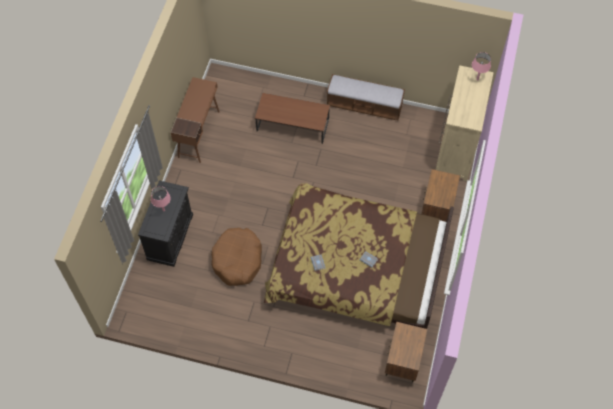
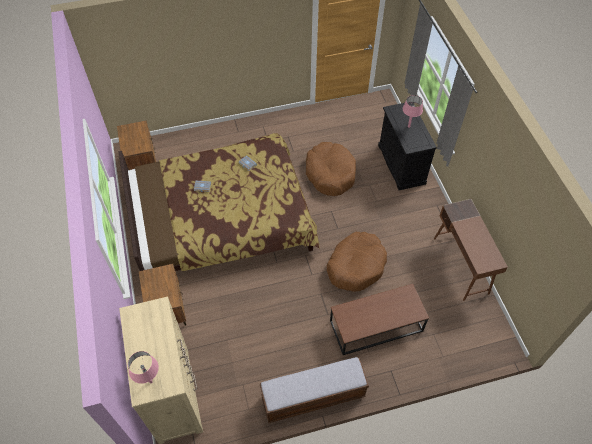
camera: 150 degrees right, 5 degrees down
(275, 172) = (356, 265): none -> brown dog bed

